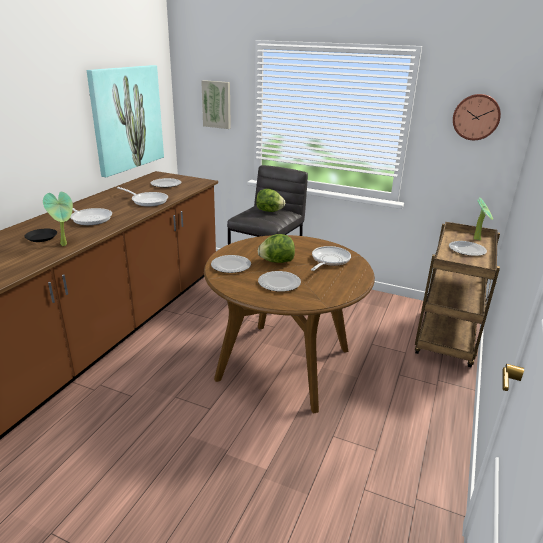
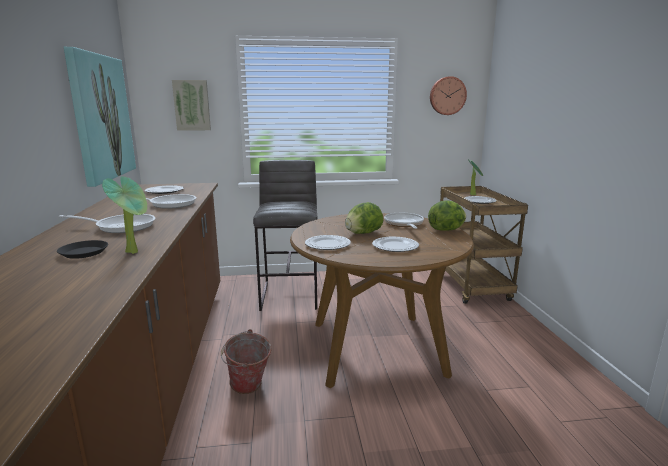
camera: 30 degrees left, 10 degrees down
(163, 359) = (248, 389): none -> bucket
(269, 211) = (290, 202): lettuce -> lettuce (446, 230)

